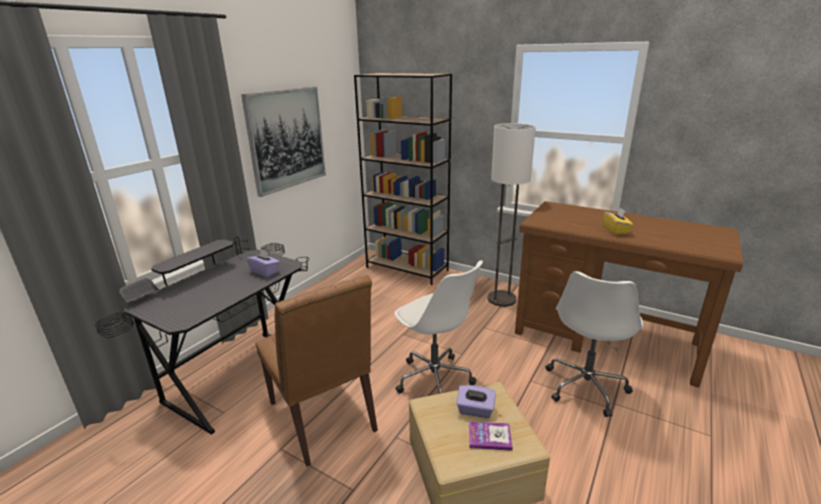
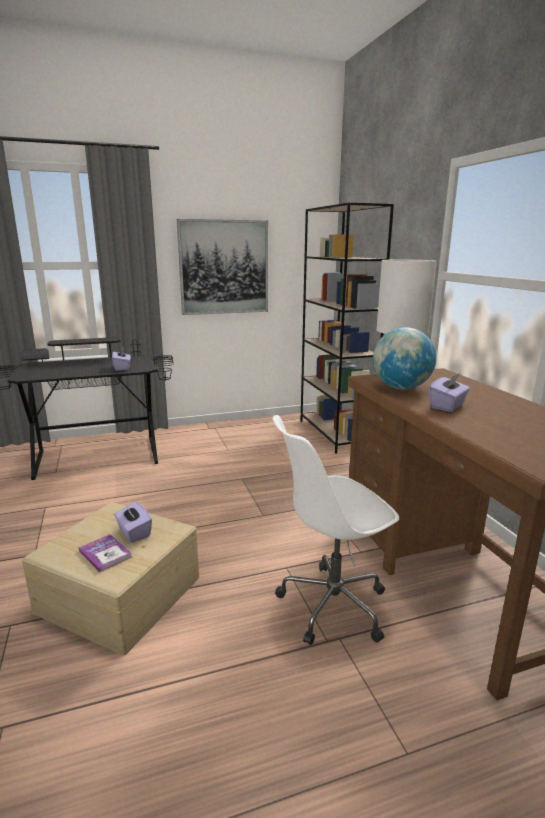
camera: 40 degrees right, 5 degrees down
(321, 416) = (96, 502): brown chair -> none
(436, 381) = (206, 522): white office chair -> none
(567, 224) = (401, 388): none -> globe
(616, 230) = (447, 406): yellow tissue box -> purple tissue box

